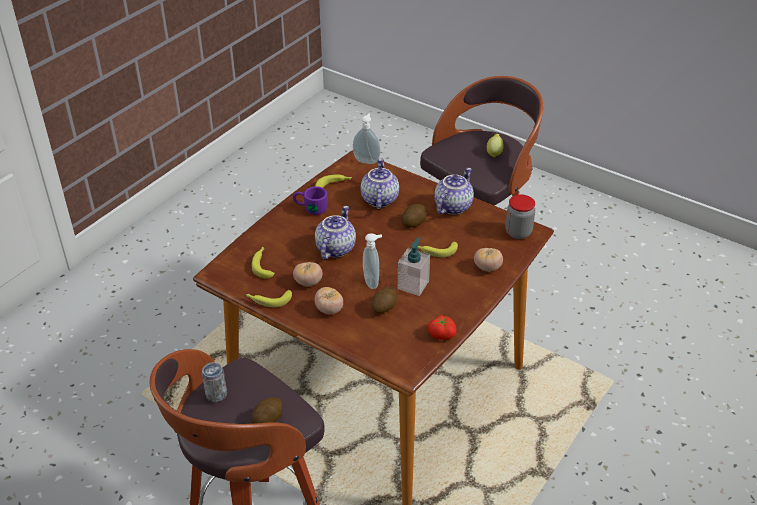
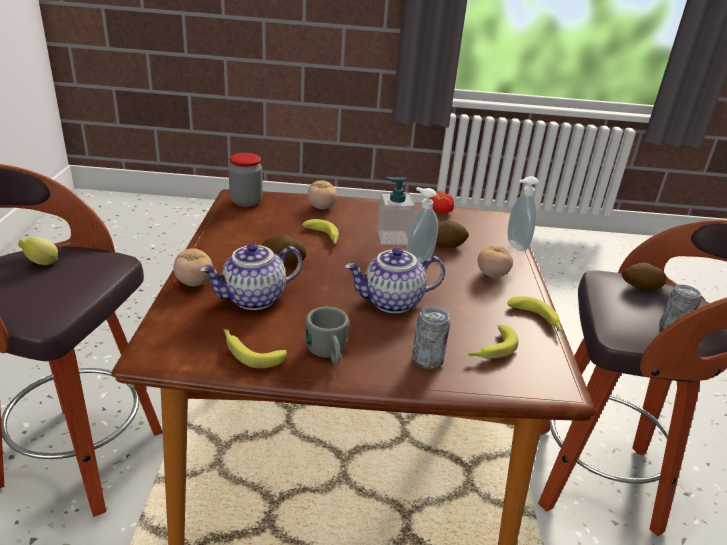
camera: 125 degrees left, 10 degrees down
(276, 238) = (427, 360): none -> can
(308, 282) = (473, 301): tomato -> tomato (194, 282)
(310, 208) = (328, 354): purple mug -> grey mug
(367, 160) = (149, 341): soap dispenser -> soap dispenser (515, 245)
(452, 206) = (226, 244): teapot -> none

